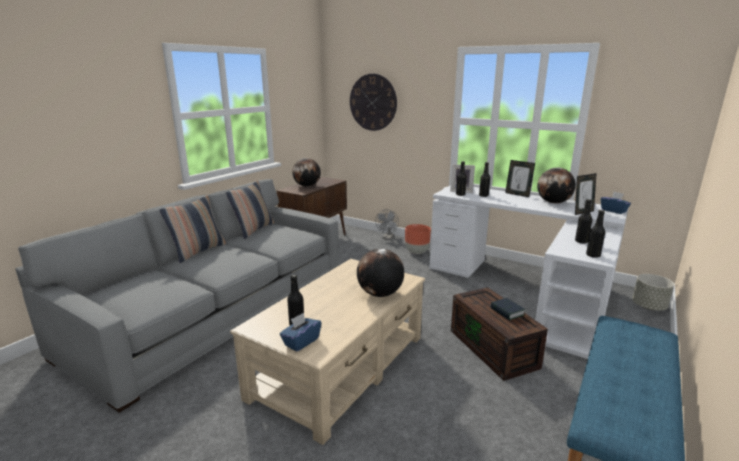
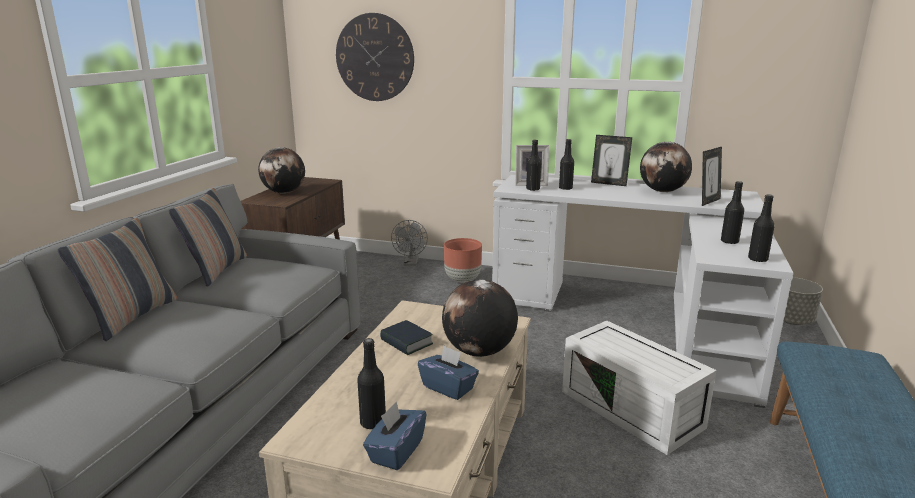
camera: 15 degrees left, 0 degrees up
(495, 349) = (634, 409): brown storage box -> white storage box
(507, 312) = (651, 353): book -> book (406, 342)
(613, 211) = (743, 196): blue tissue box -> blue tissue box (448, 387)

